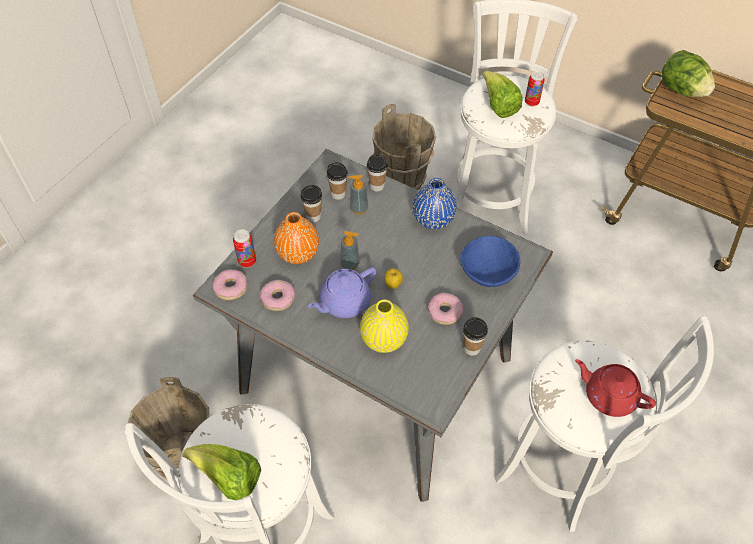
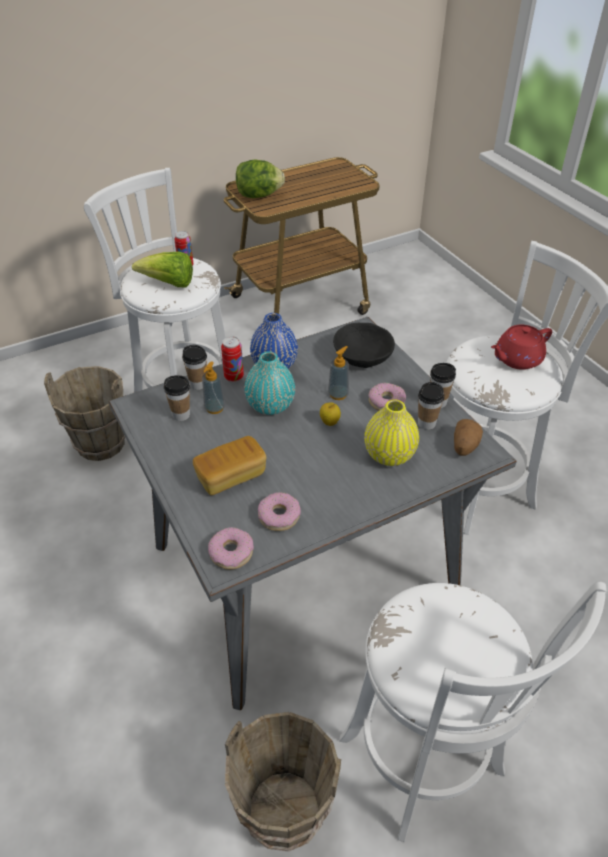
camera: 60 degrees left, 10 degrees down
(229, 478) = (470, 668): lettuce -> none
(247, 261) = (205, 523): can -> can (234, 377)
(298, 253) = (231, 476): orange vase -> bread
(313, 216) = (192, 445): cup -> cup (426, 423)
(344, 302) = (324, 466): purple teapot -> none
(350, 264) = (279, 442): soap dispenser -> soap dispenser (338, 394)
(385, 239) = (270, 405): none -> turquoise vase
(429, 388) = (464, 446): none -> potato
(488, 271) = (362, 358): blue bowl -> black bowl

